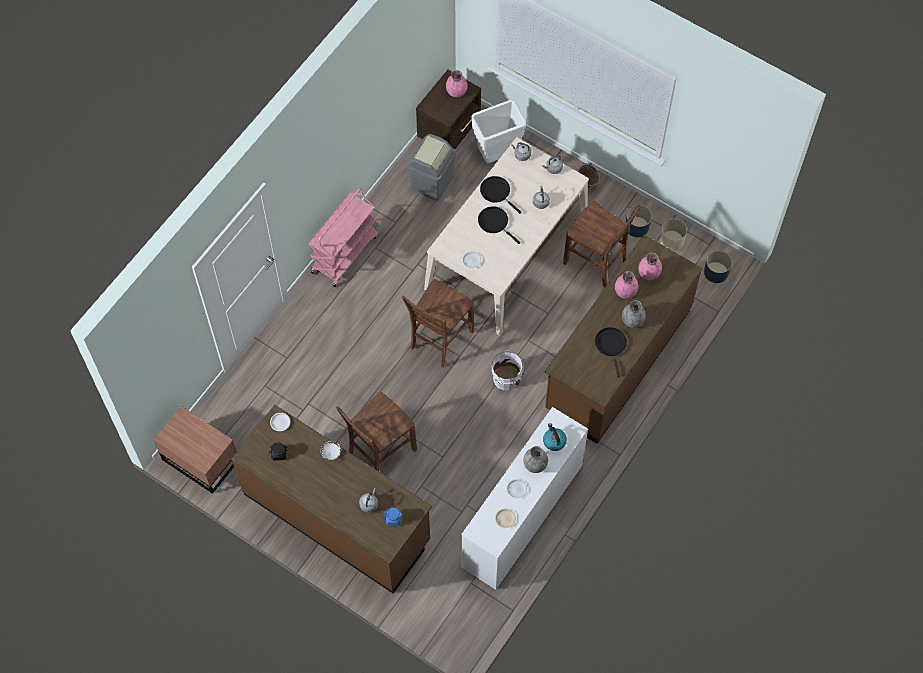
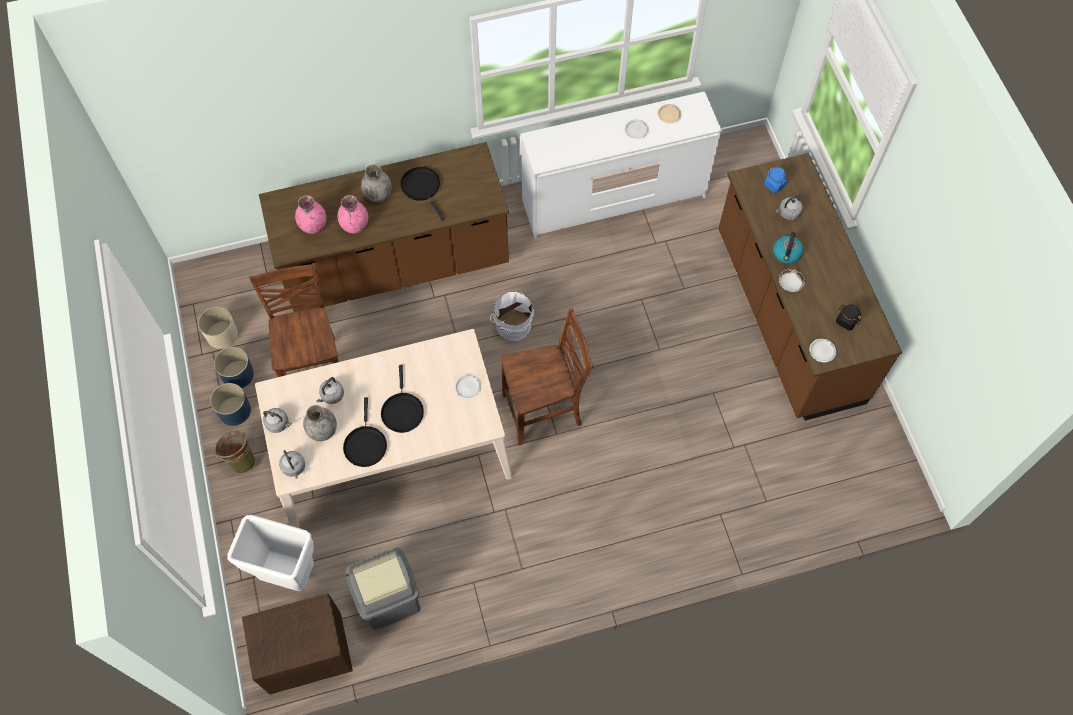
camera: 140 degrees left, 0 degrees up
(200, 459) = (890, 473): brown nightstand -> none
(344, 253) = (561, 589): pink cart -> none
(380, 452) = (697, 346): brown chair -> none
(456, 92) = (274, 635): pink vase -> none
(535, 465) = (599, 137): grey vase -> grey vase (323, 430)
(554, 441) = (562, 144): kettle -> kettle (786, 254)
(611, 345) = (422, 188): black frying pan -> black frying pan turned 120 degrees clockwise
(716, 272) = (218, 273): blue planter -> blue planter (234, 410)

